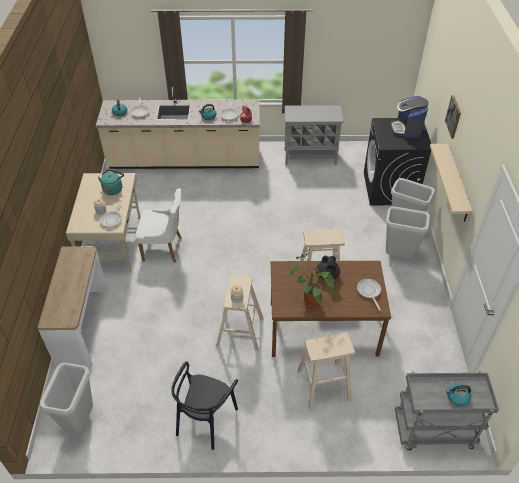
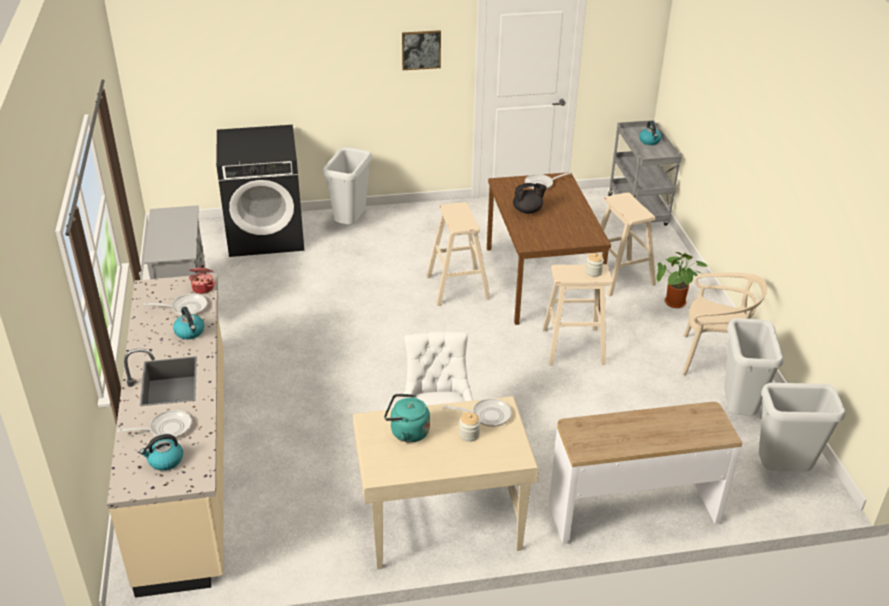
camera: 100 degrees left, 10 degrees down
(205, 420) = (712, 359): black chair -> beige chair
(309, 300) = (572, 220): potted plant -> potted plant (675, 304)
(399, 256) = (402, 228): grey trash can -> grey trash can (736, 410)
(406, 129) = (246, 140): coffee machine -> none
(453, 117) = (317, 51): picture -> picture (421, 49)
(457, 183) = (388, 94): beige shelf -> none

